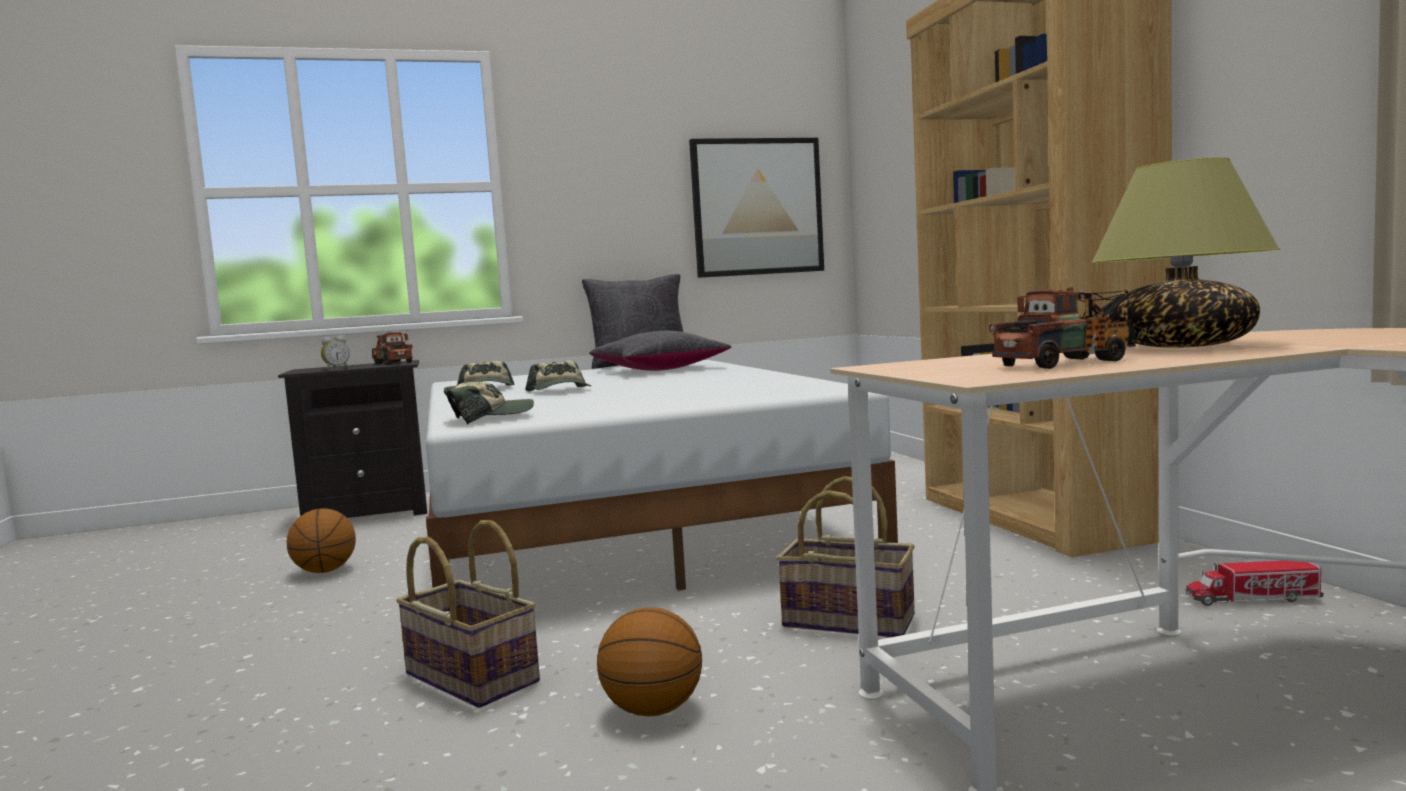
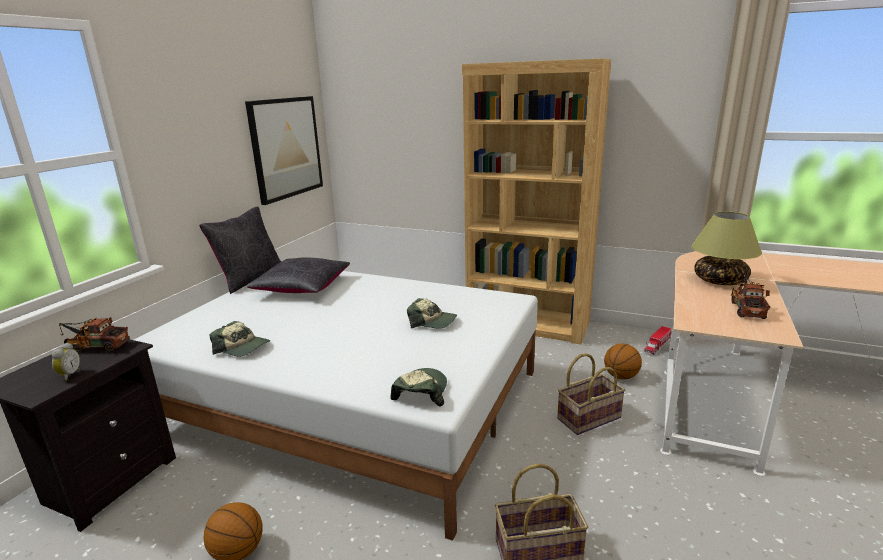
camera: 50 degrees left, 15 degrees up
(561, 390) = (331, 337): cap -> cap (432, 322)
(653, 710) = (634, 509): basketball -> basketball (621, 376)

